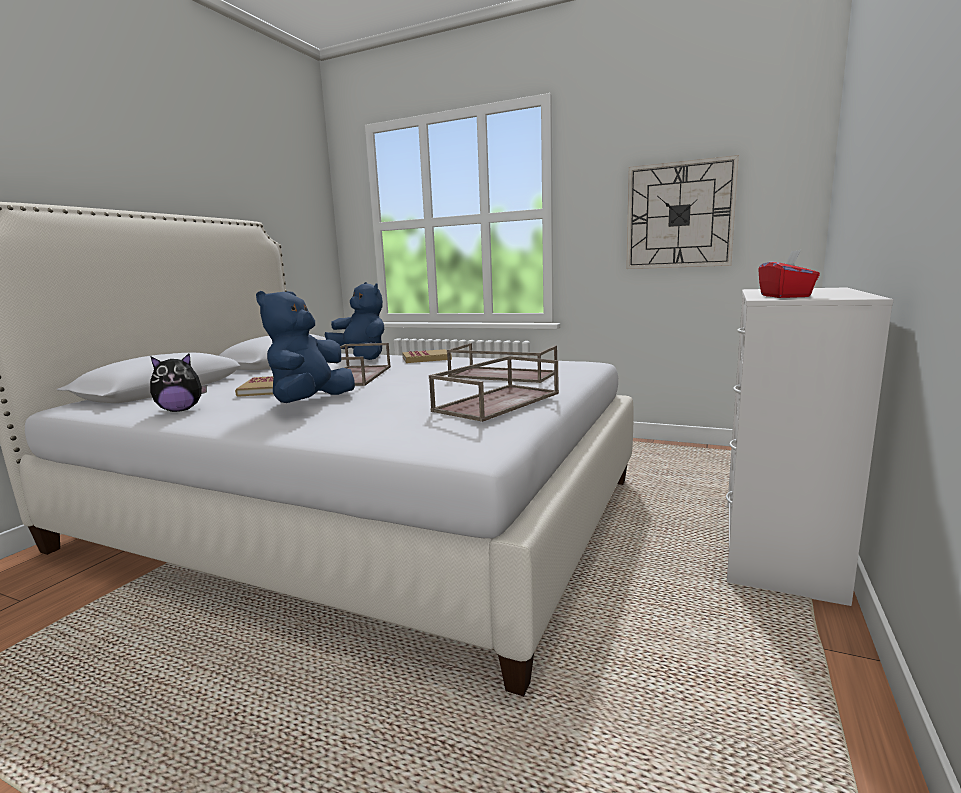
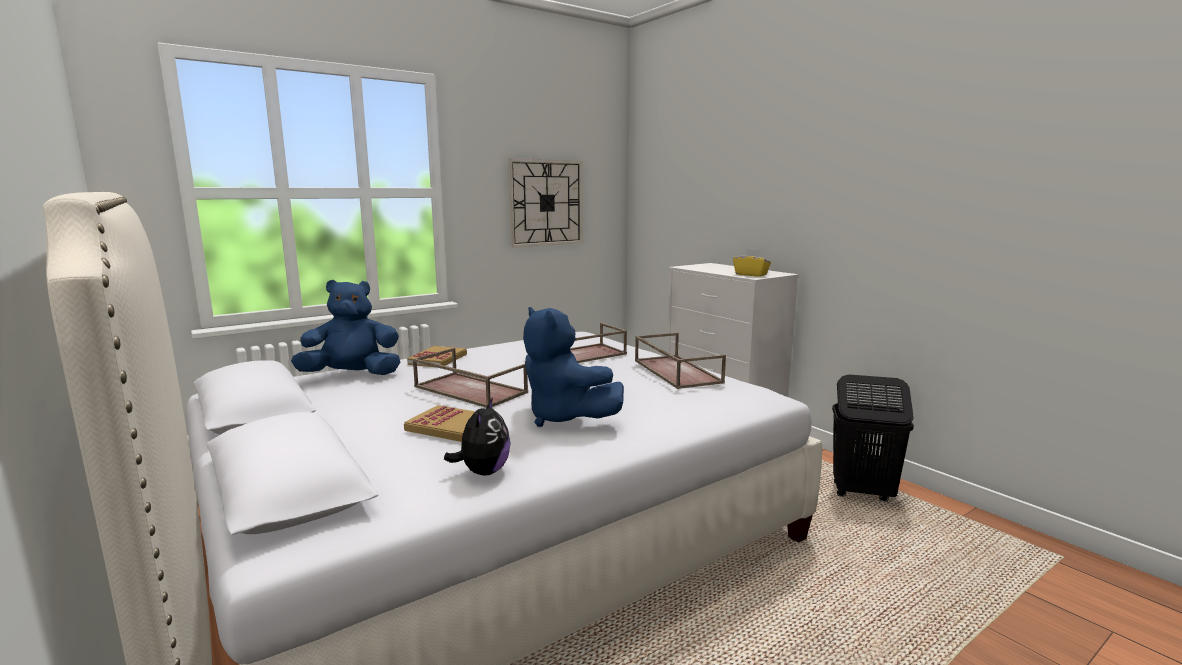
camera: 60 degrees left, 0 degrees up
(763, 739) = (861, 493): none -> black laundry basket
(785, 296) = (751, 274): red tissue box -> yellow tissue box

